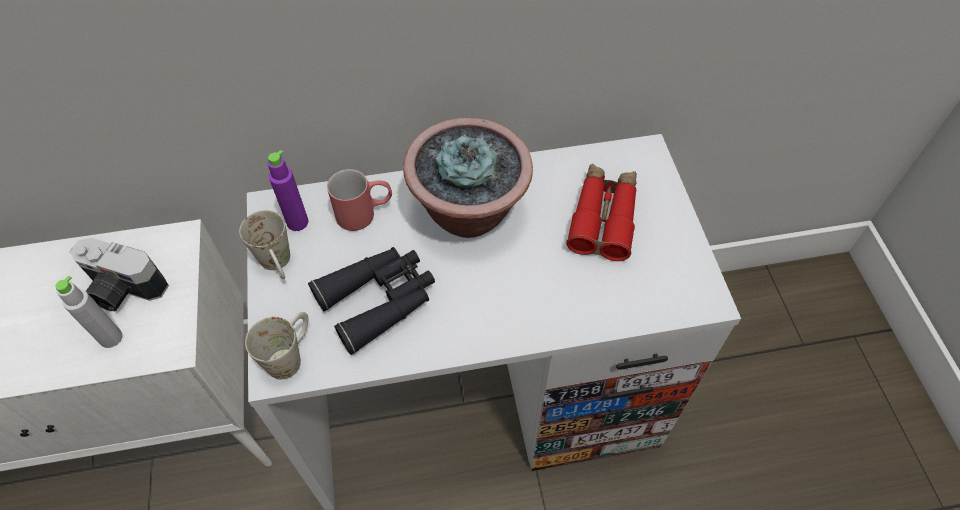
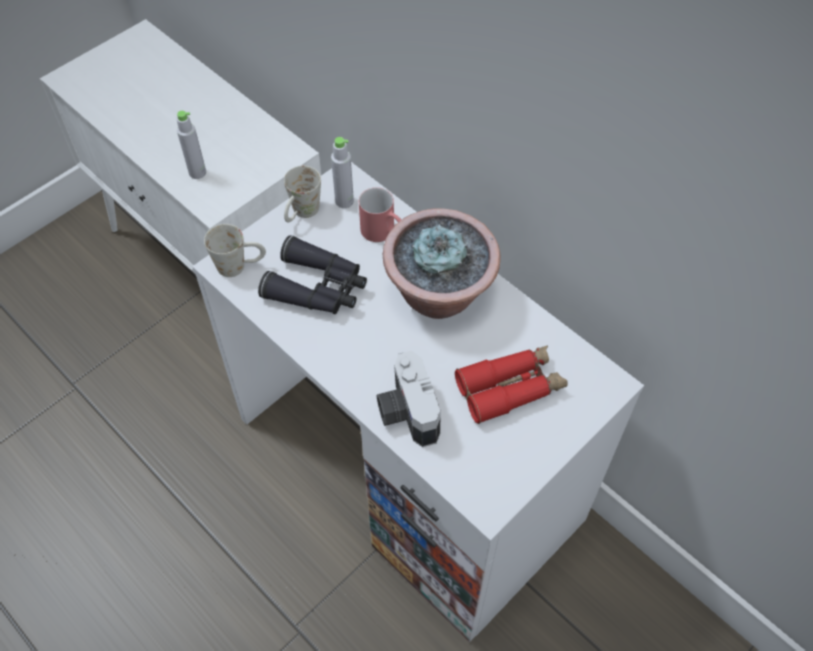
camera: 55 degrees right, 0 degrees up
(122, 290) = (234, 153): camera -> camera (405, 412)
(297, 222) = (344, 201): purple bottle -> grey bottle

